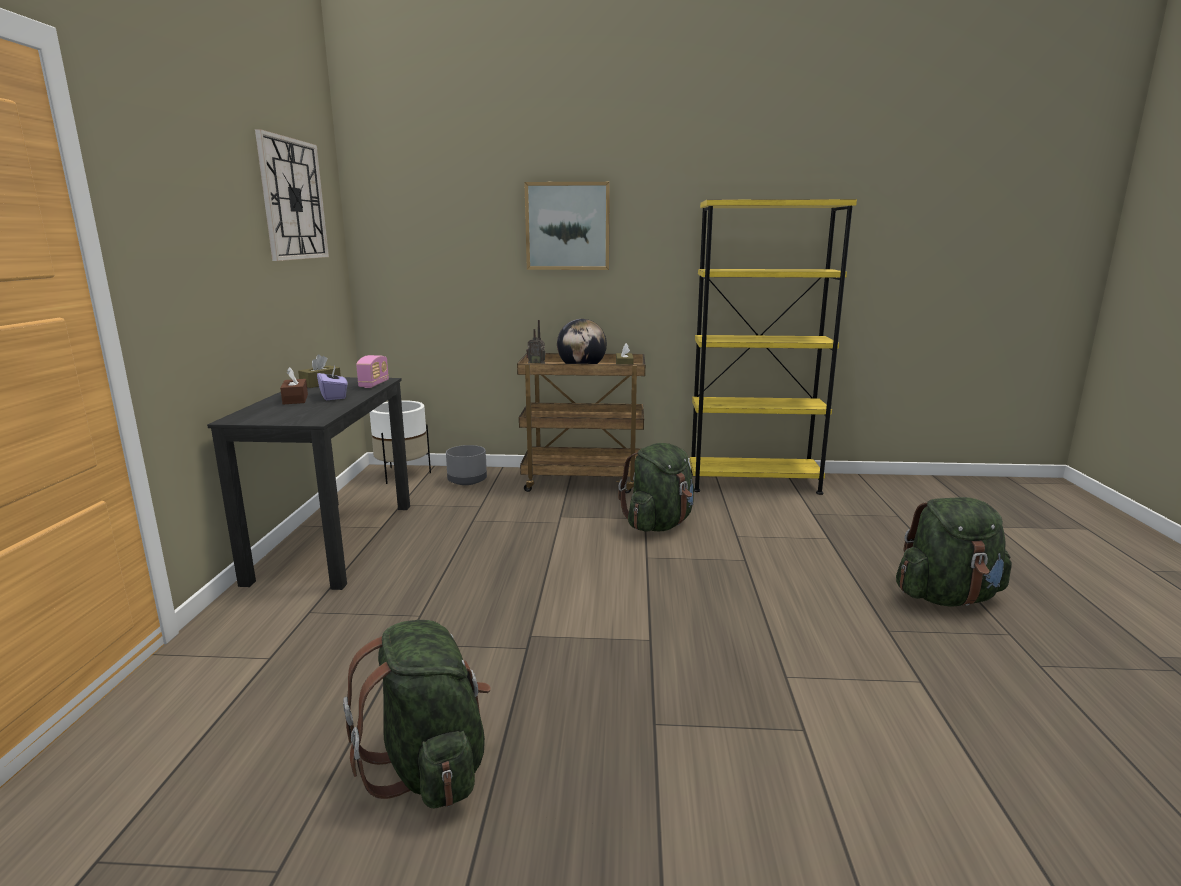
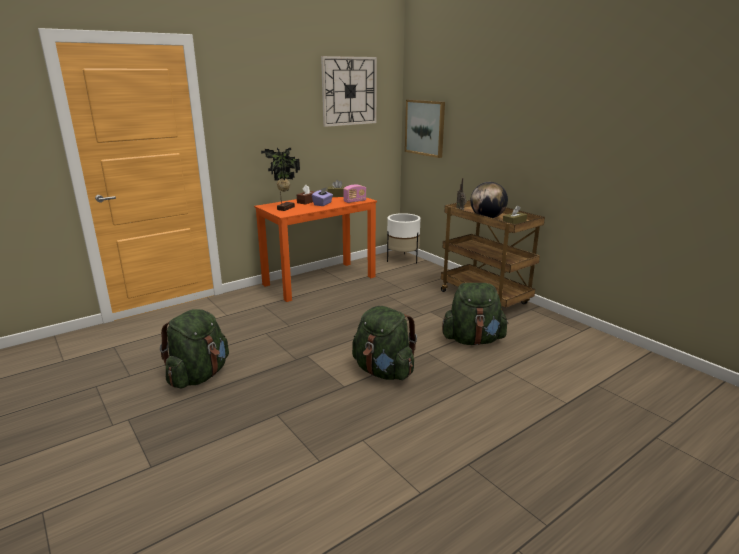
camera: 50 degrees right, 5 degrees up
(286, 414) = (284, 208): none -> potted plant
(335, 541) = (320, 280): black desk -> orange desk
(466, 481) = (425, 274): grey planter -> none
(567, 226) = (512, 111): picture -> picture (425, 128)
(753, 483) = (601, 346): yellow bookcase -> none
(947, 597) = (560, 480): green backpack -> green backpack (384, 371)

